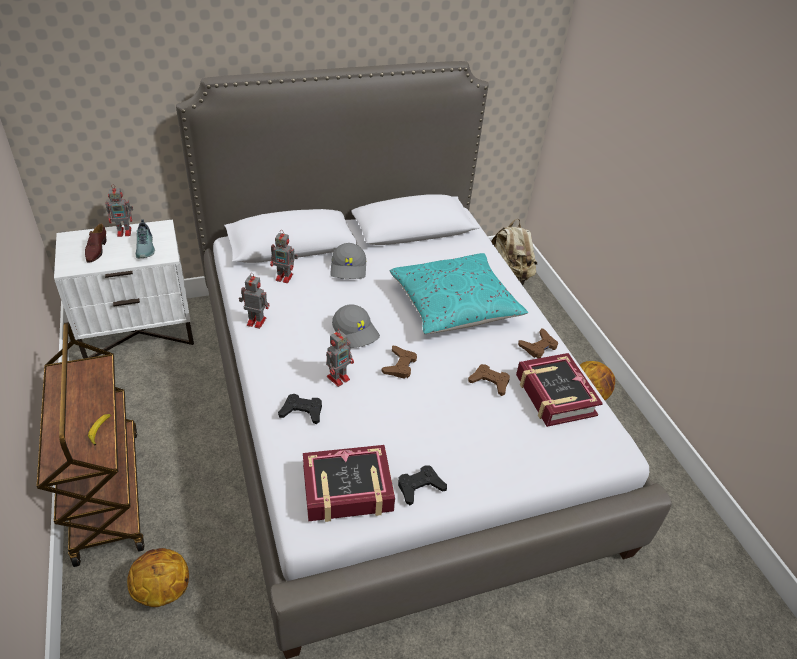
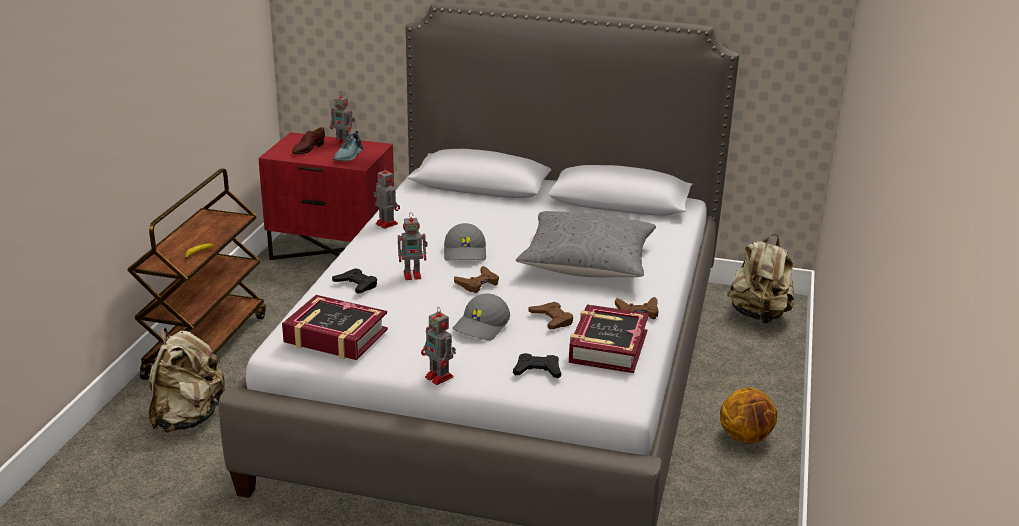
camera: 35 degrees right, 15 degrees down
(139, 331) = (332, 252): white nightstand -> red nightstand
(162, 591) = (187, 418): basketball -> beige backpack
(285, 277) = (446, 203): toy robot -> toy robot (440, 377)
(349, 268) = (514, 212): grey cap -> grey cap (482, 326)
(420, 487) = (398, 357): black game controller -> black game controller (537, 370)
(454, 306) = (587, 262): turquoise pillow -> grey pillow

